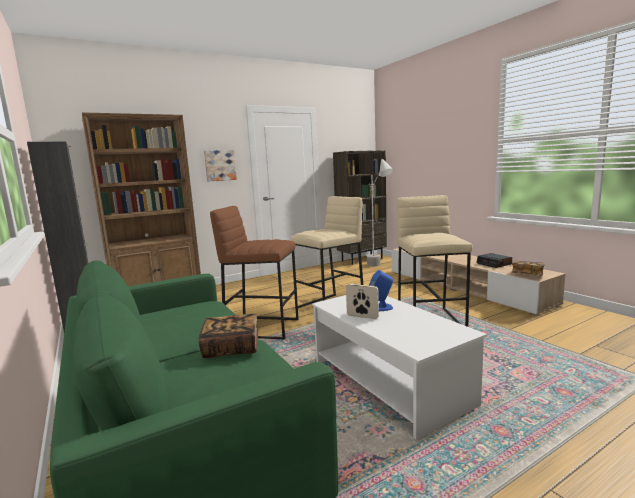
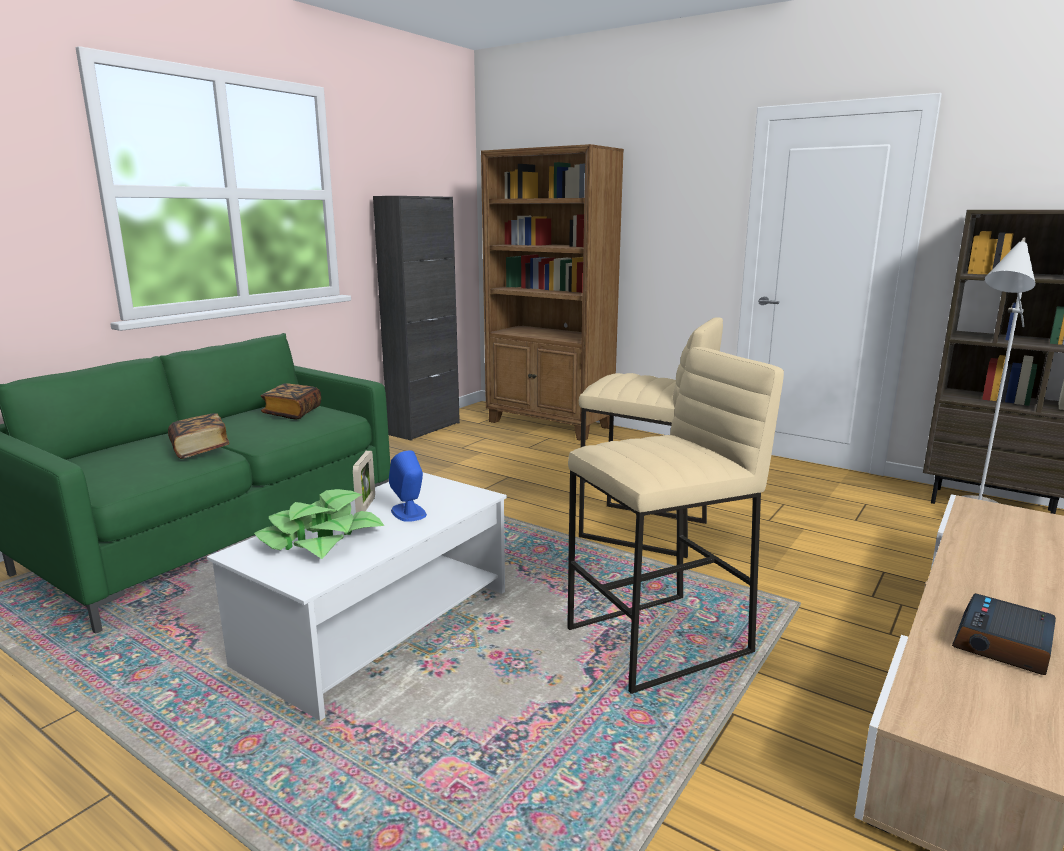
camera: 65 degrees right, 5 degrees up
(220, 165) = (688, 227): picture -> none
(263, 327) = (514, 501): brown stool -> none
(408, 328) = (320, 540): none -> potted plant
(527, 275) = (929, 704): book -> book (292, 413)

